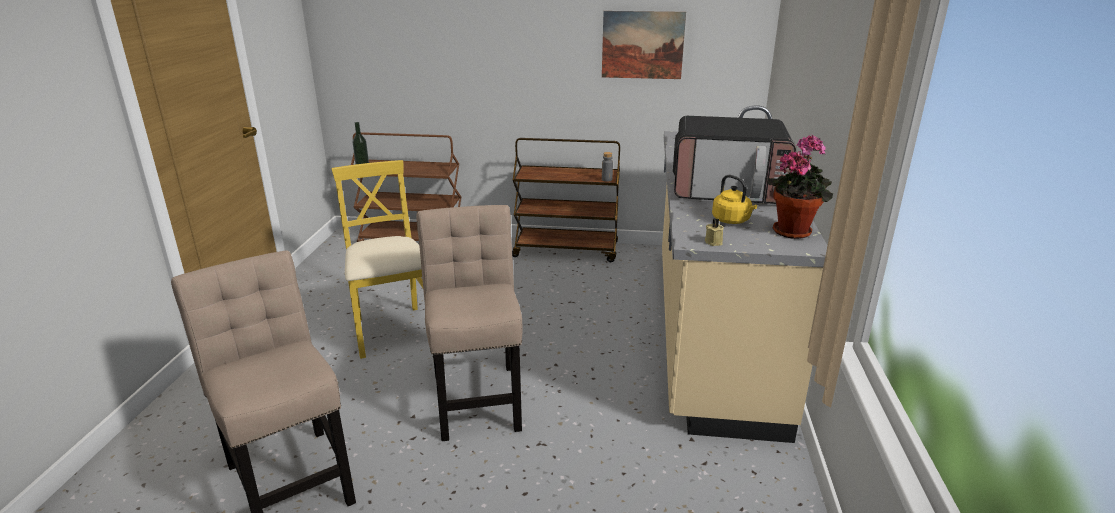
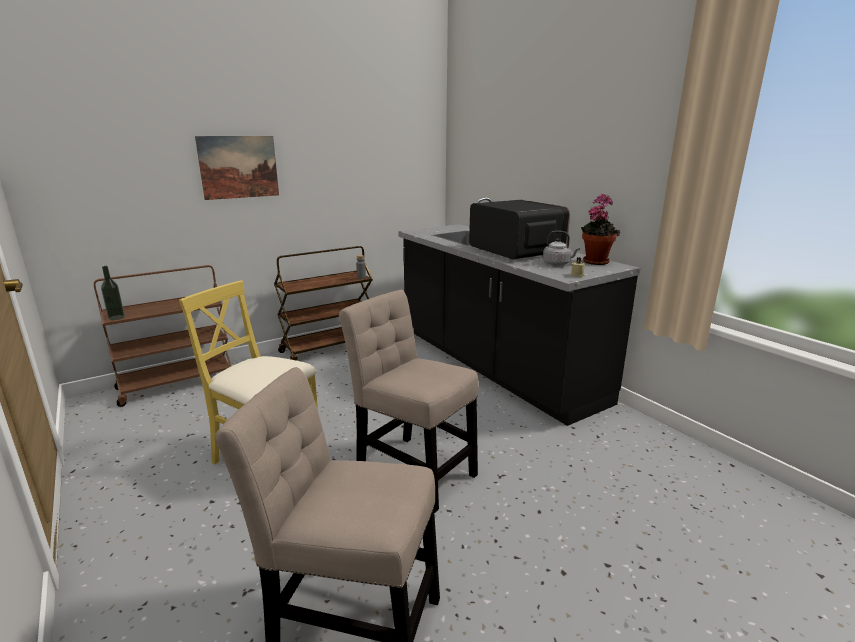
camera: 40 degrees left, 5 degrees down
(642, 45) = (362, 167): picture -> picture (239, 167)
(710, 332) = (494, 365): beige counter -> black counter
(728, 189) = (515, 251): microwave -> microwave turned 90 degrees counterclockwise
(732, 221) = (558, 264): yellow kettle -> grey kettle

